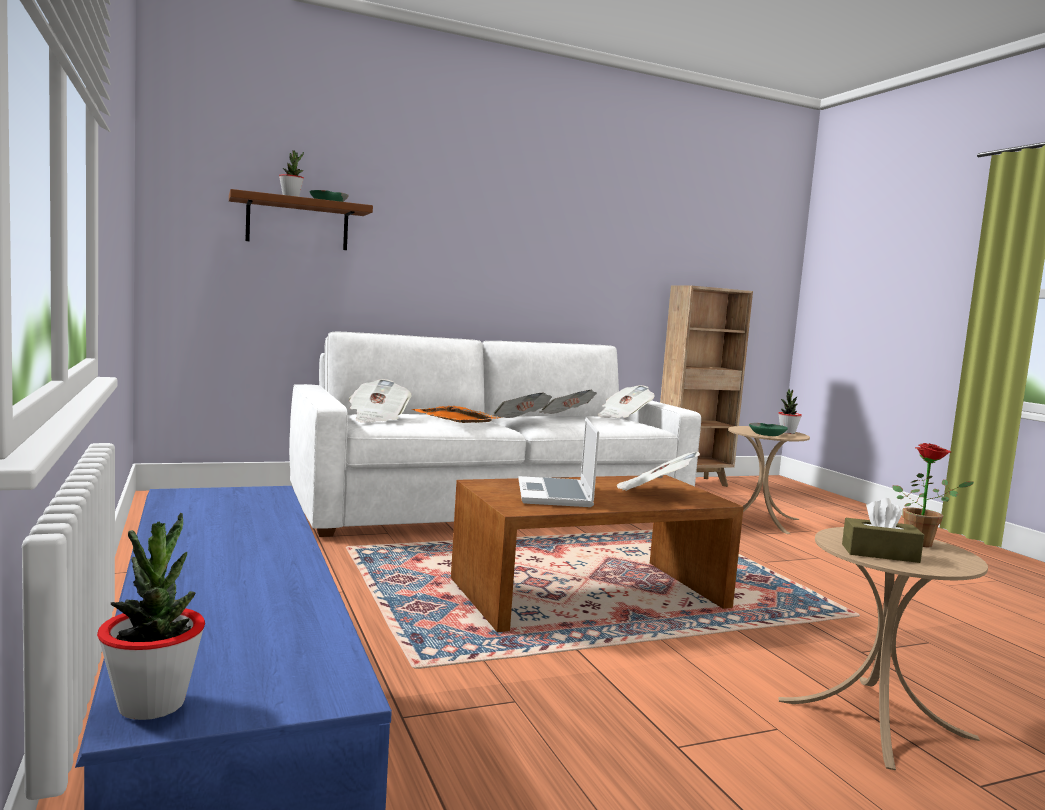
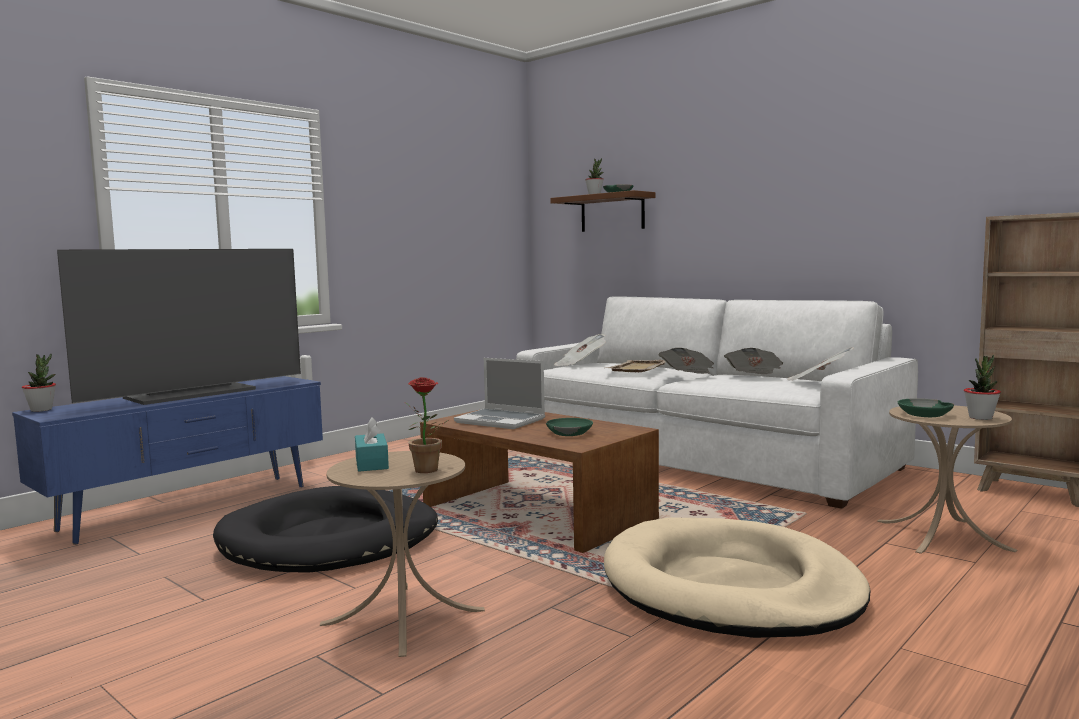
camera: 65 degrees right, 0 degrees up
(237, 553) = (192, 393): none -> television
(456, 418) = (638, 368): orange tray -> beige tray
(556, 495) = (501, 421): laptop -> laptop turned 120 degrees counterclockwise
(577, 712) = (330, 539): none -> black dog bed
(653, 492) = (569, 433): newspaper -> green bowl
(835, 590) = (730, 587): none -> beige dog bed
(880, 553) = (371, 463): brown tissue box -> turquoise tissue box

